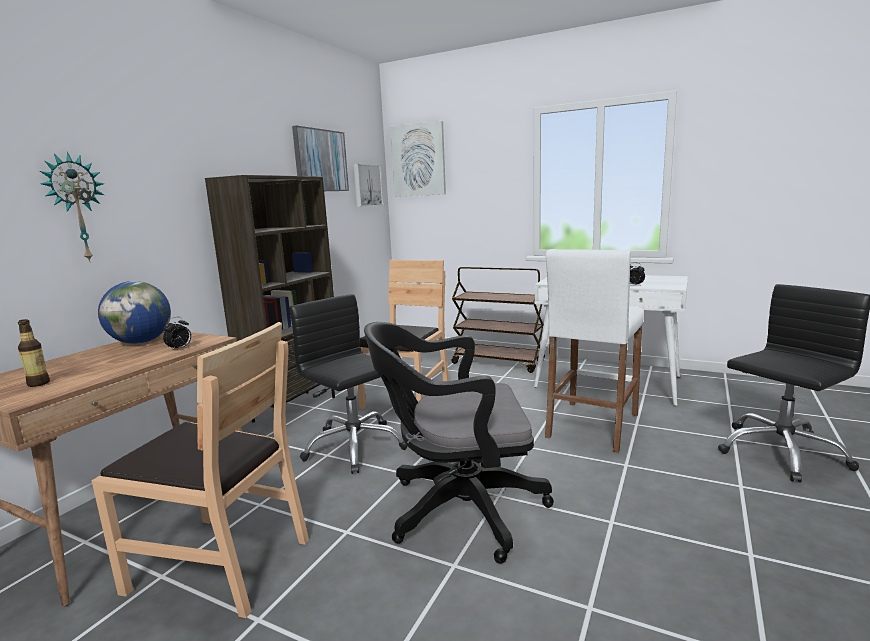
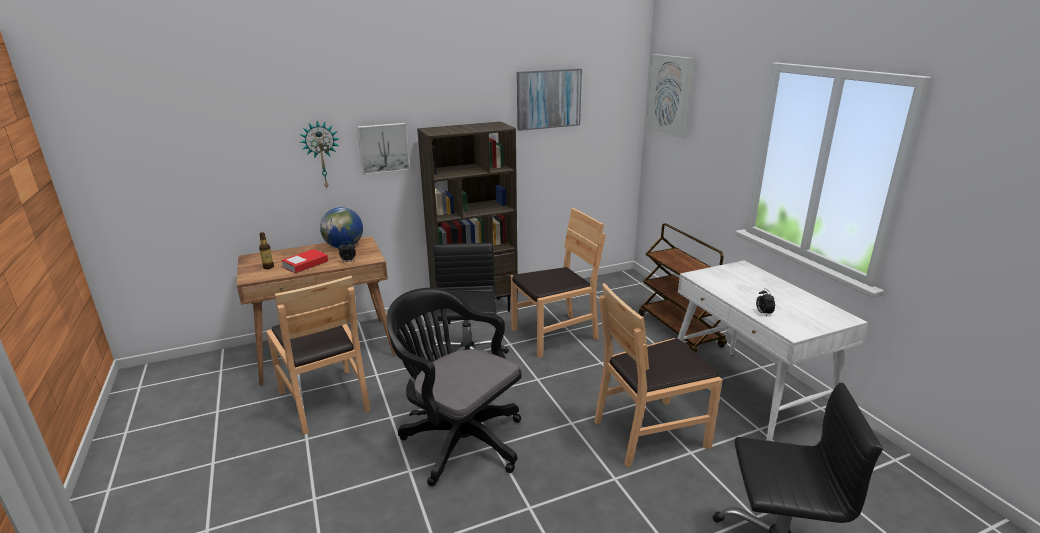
camera: 40 degrees right, 10 degrees up
(109, 366) = (305, 264): none -> book
(366, 185) = (611, 116): picture -> picture (383, 148)
(592, 425) = (650, 432): white stool -> brown chair

